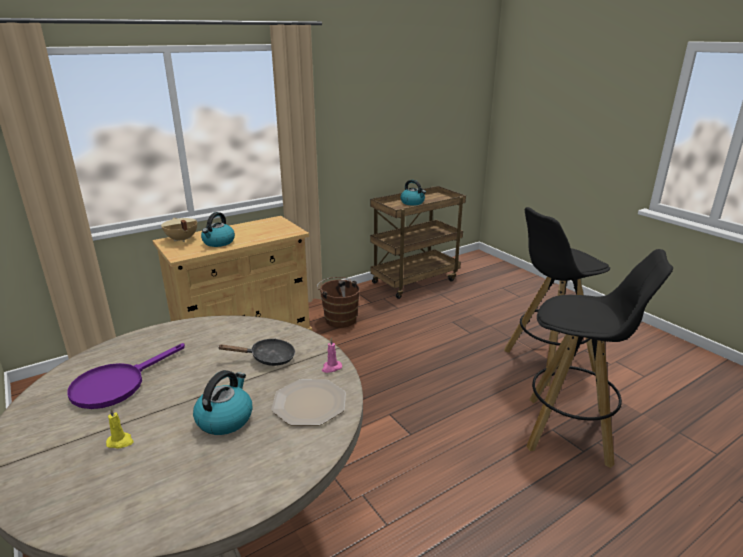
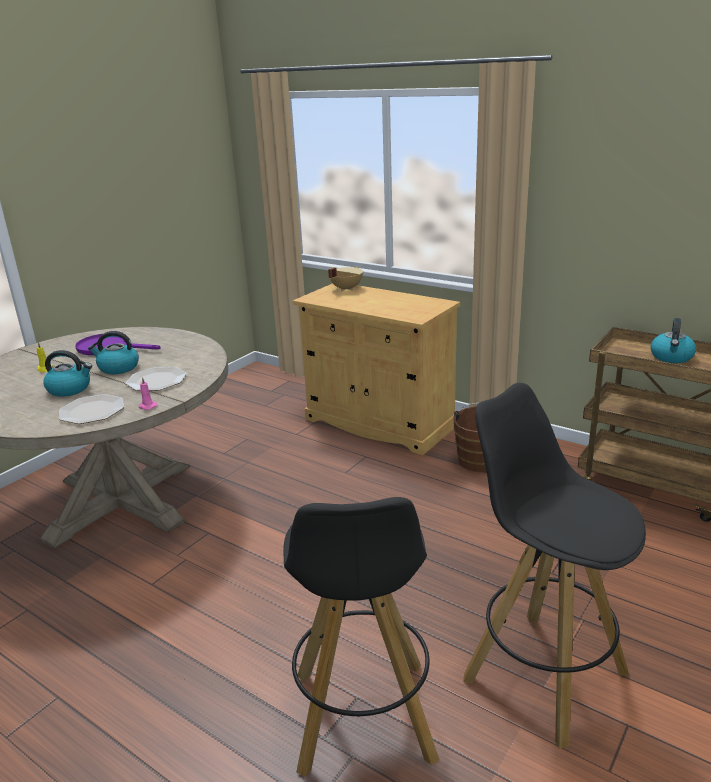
camera: 70 degrees right, 0 degrees up
(218, 242) = (353, 301): kettle -> kettle (118, 368)
(268, 358) = (156, 380): black frying pan -> plate

